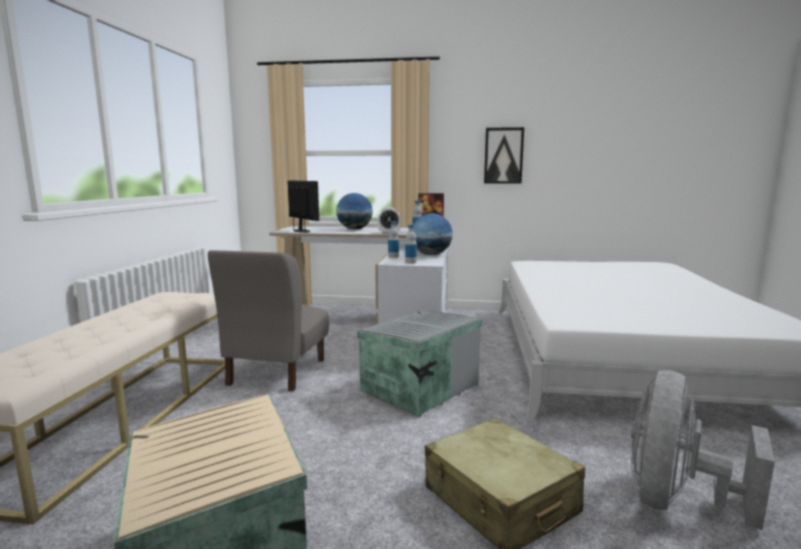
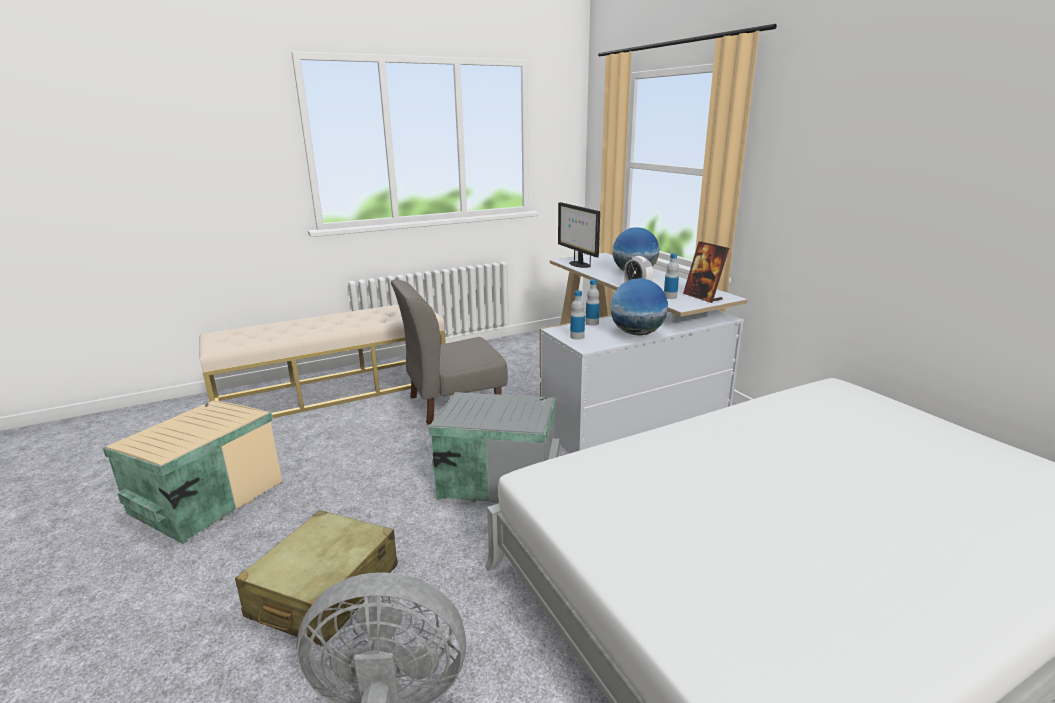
camera: 55 degrees right, 10 degrees up
(302, 231) = (578, 264): monitor -> monitor turned 135 degrees clockwise
(503, 156) = (860, 195): picture -> none

